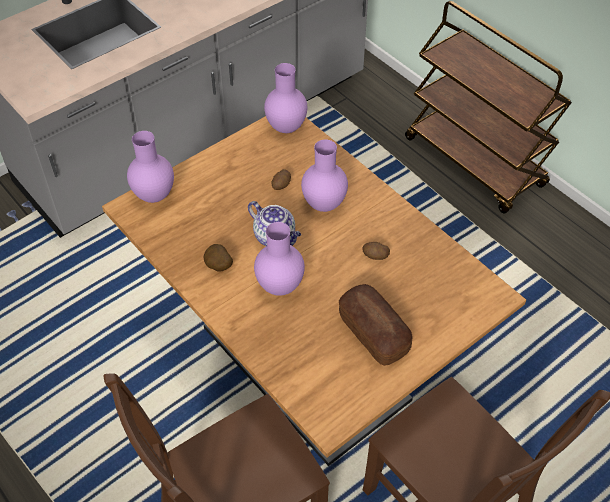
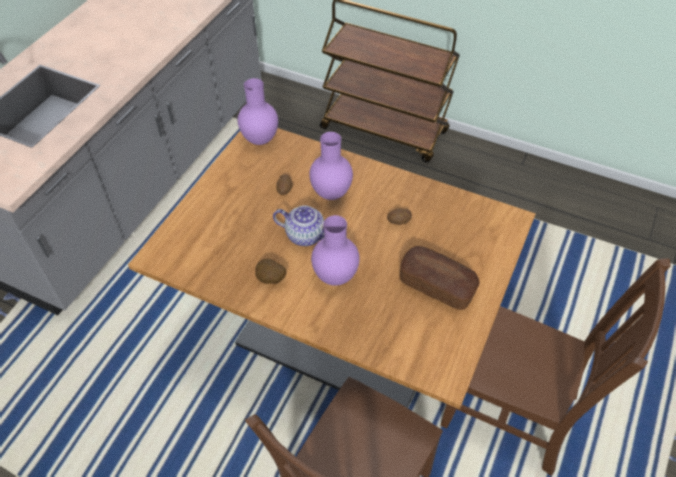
camera: 25 degrees left, 0 degrees up
(154, 197) = (174, 239): purple vase -> none

